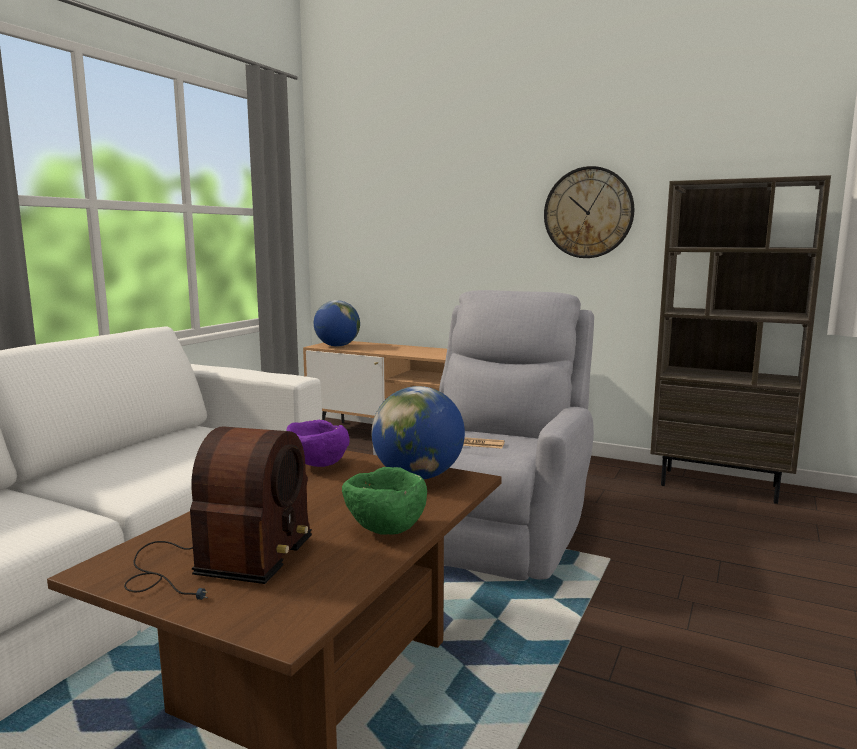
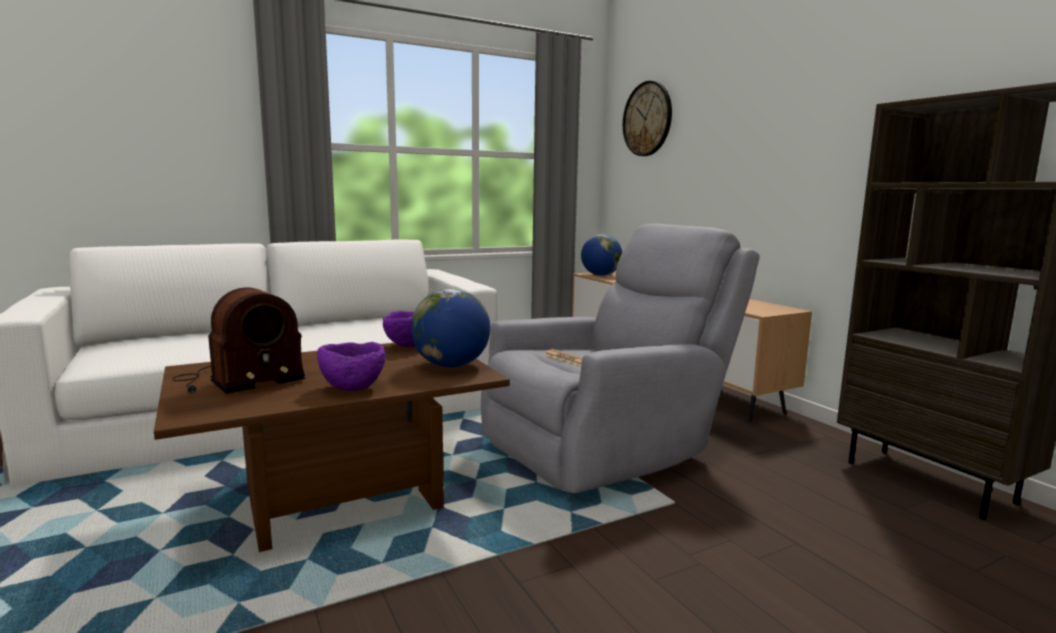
camera: 35 degrees right, 0 degrees up
(385, 529) = (353, 388): green bowl -> purple bowl
(588, 213) = (826, 147): wall clock -> wall clock (647, 119)

